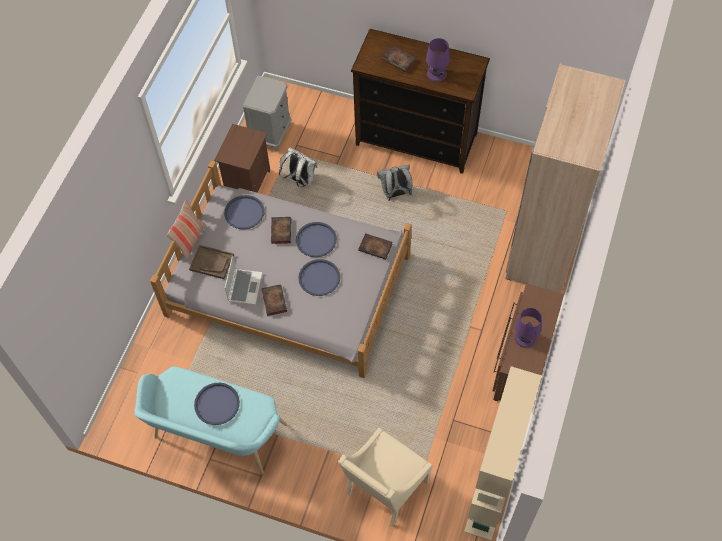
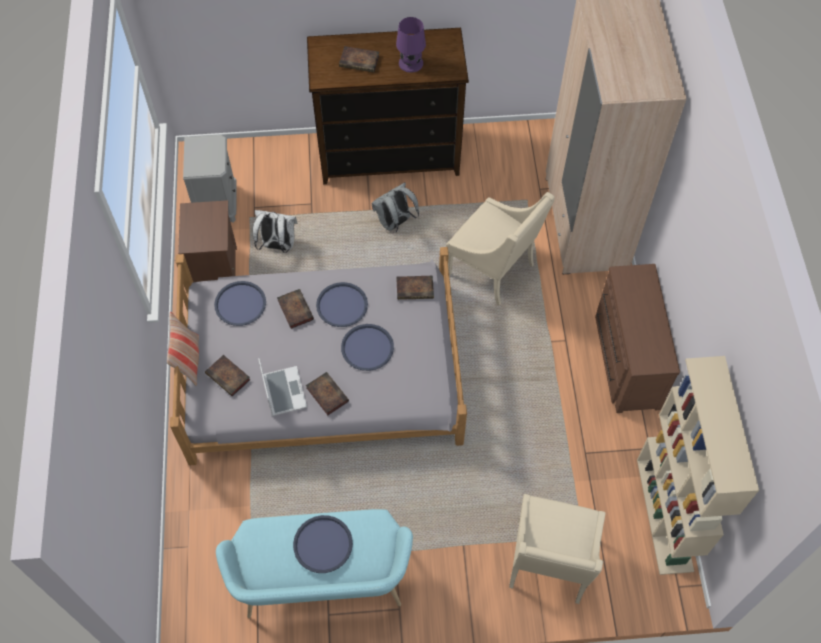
camera: 25 degrees left, 0 degrees up
(212, 262) = (229, 377): brown tray -> book
(452, 256) = (493, 270): none -> beige armchair
(525, 337) = (639, 326): purple table lamp -> none

